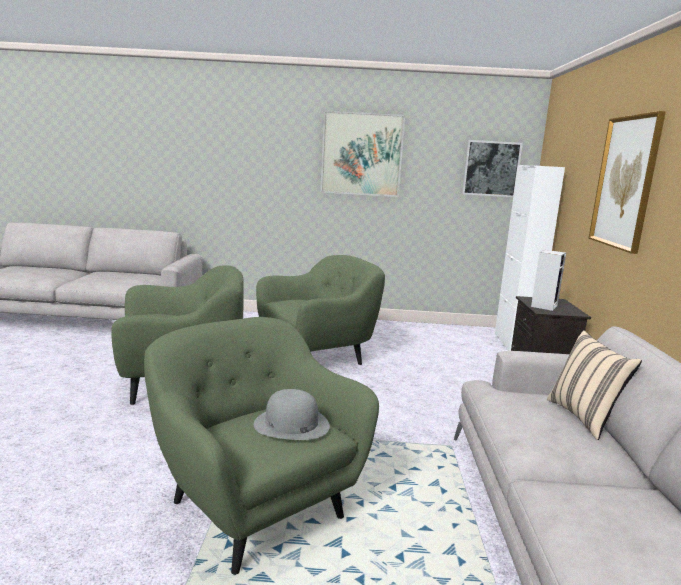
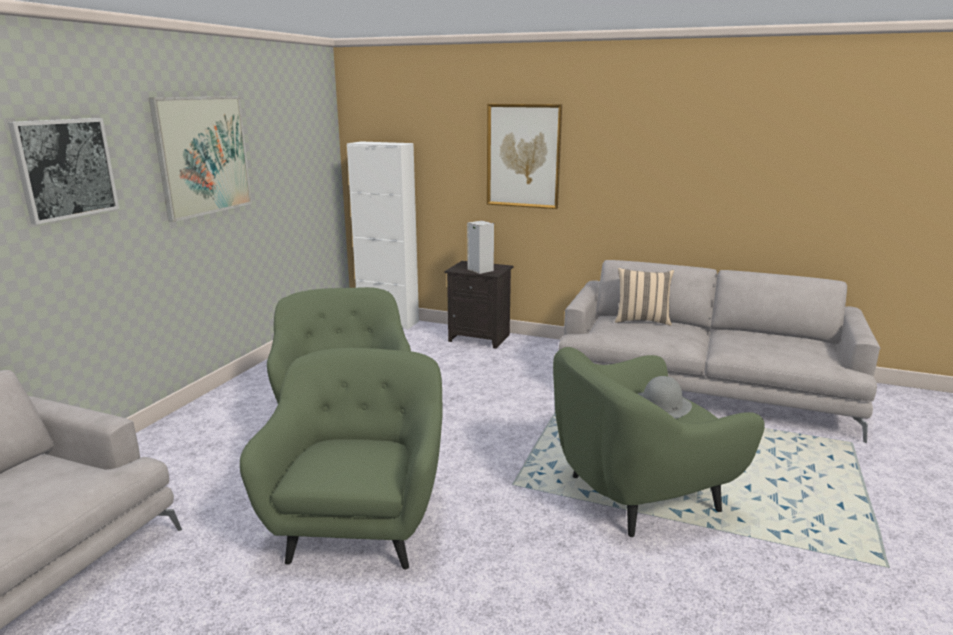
camera: 70 degrees left, 5 degrees up
(491, 168) = (312, 150): picture -> picture (65, 168)

